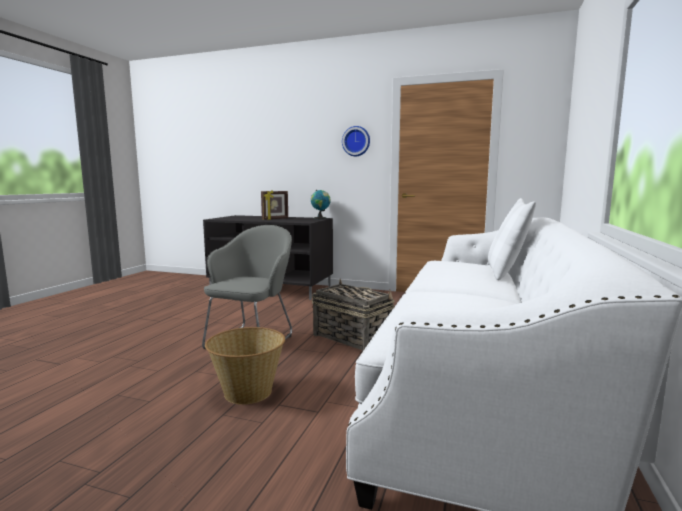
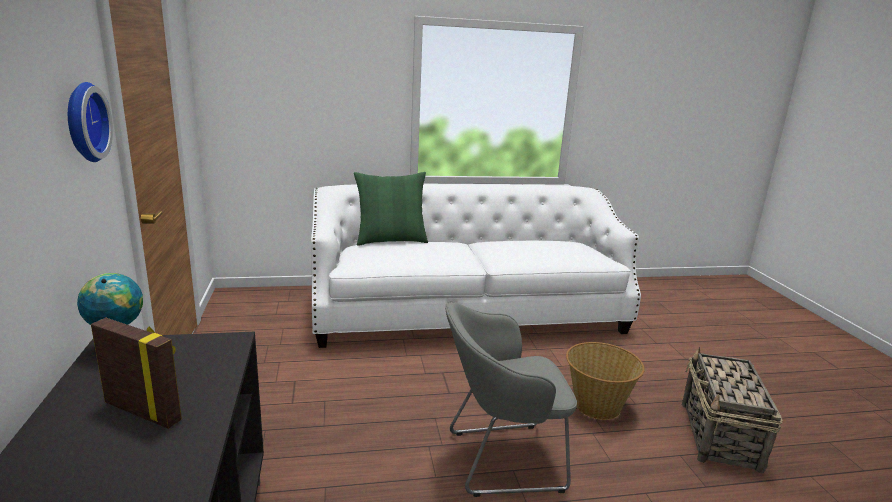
camera: 120 degrees left, 10 degrees up
(351, 337) = (422, 387): basket -> basket (719, 436)
(506, 272) = (391, 240): white pillow -> green pillow

